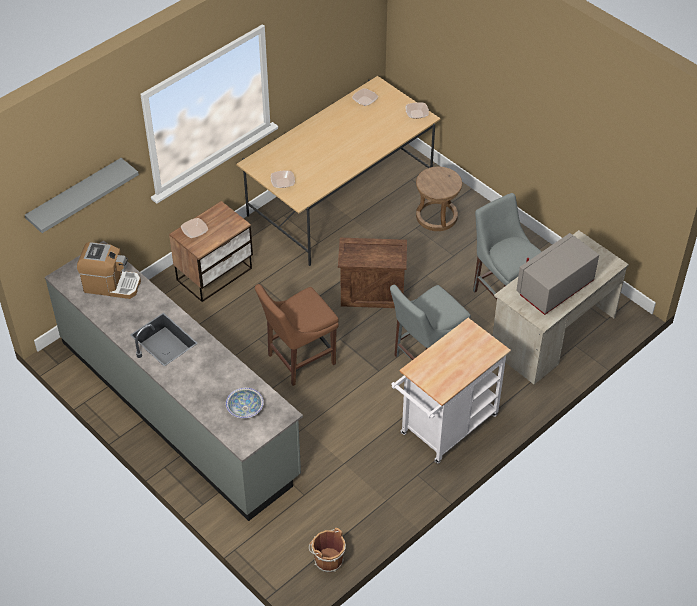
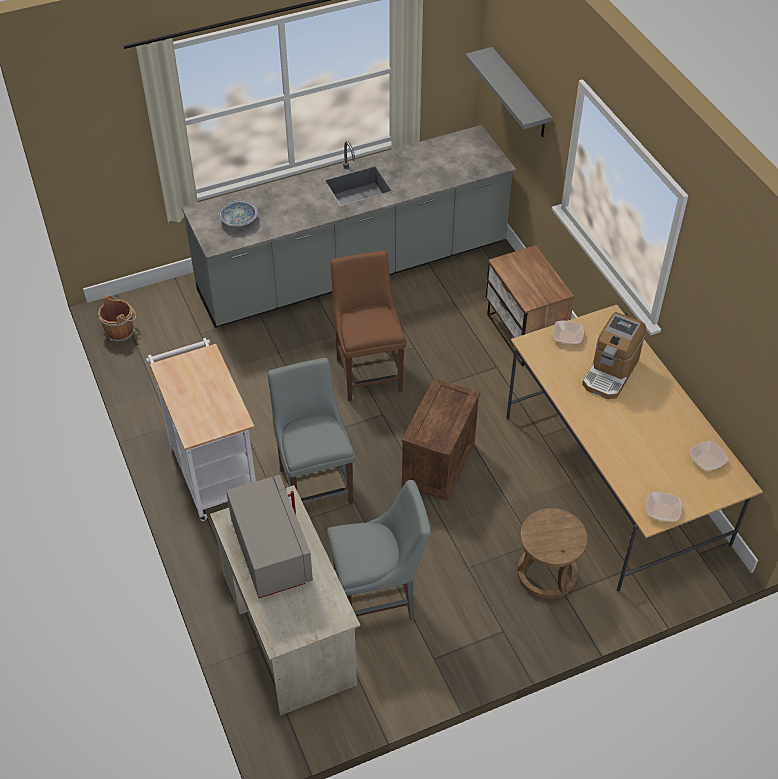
camera: 110 degrees right, 0 degrees up
(111, 284) = (449, 164): coffee machine -> coffee machine (610, 372)
(194, 231) = (530, 264): bowl -> none

